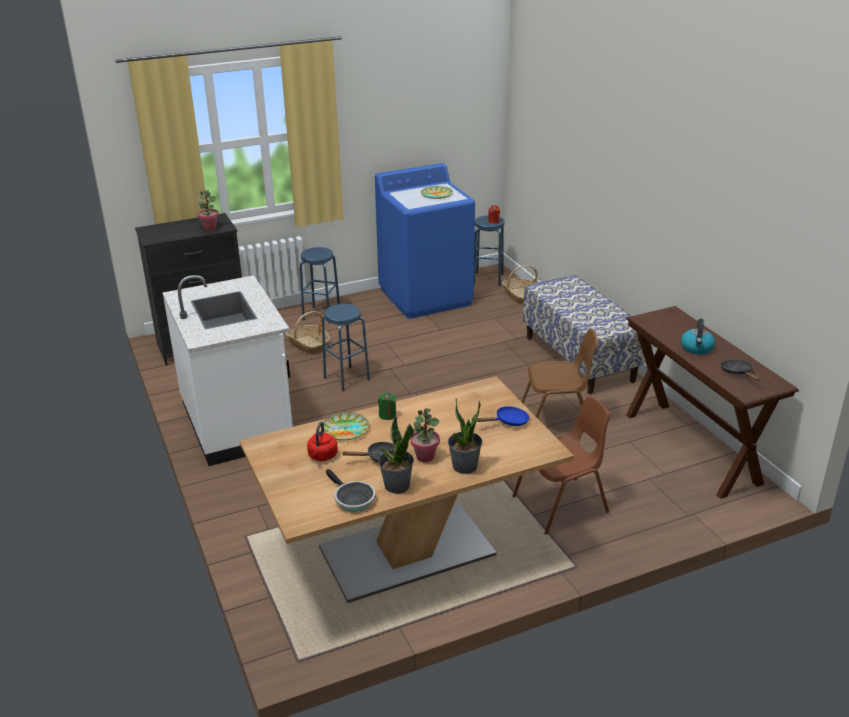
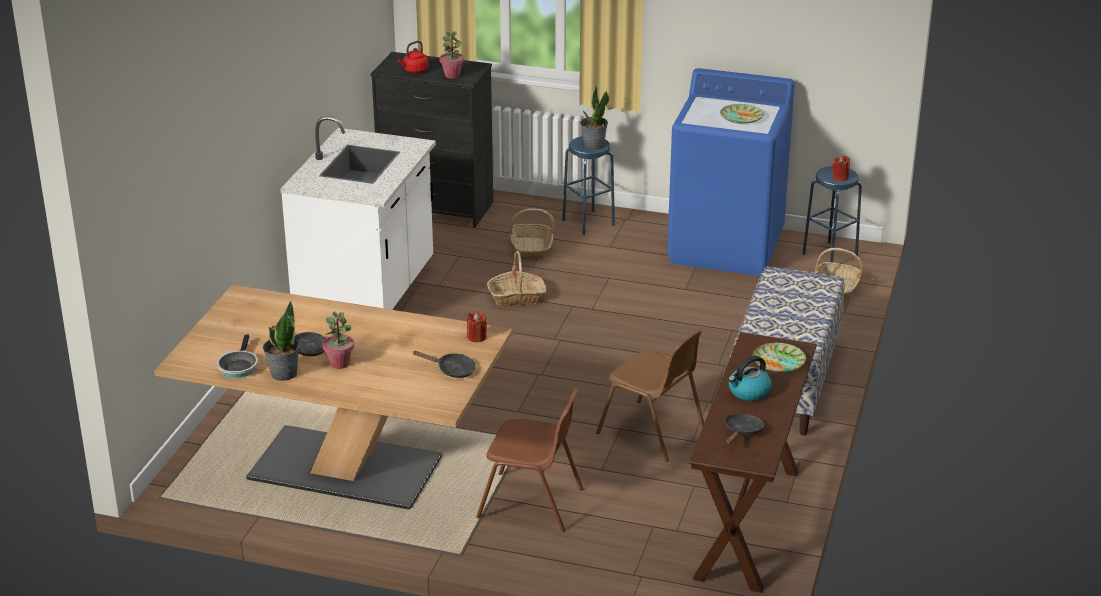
camera: 40 degrees right, 0 degrees up
(322, 456) = (267, 325): red kettle -> red kettle (414, 71)
(345, 429) = (317, 313): plate -> plate (779, 361)
(347, 378) = (517, 297): blue stool -> basket
(387, 415) = (367, 318): green candle -> none
(465, 466) = (355, 386): potted plant -> potted plant (593, 145)
(484, 392) = (476, 337): none -> red candle
(508, 421) = (452, 370): blue frying pan -> black frying pan

